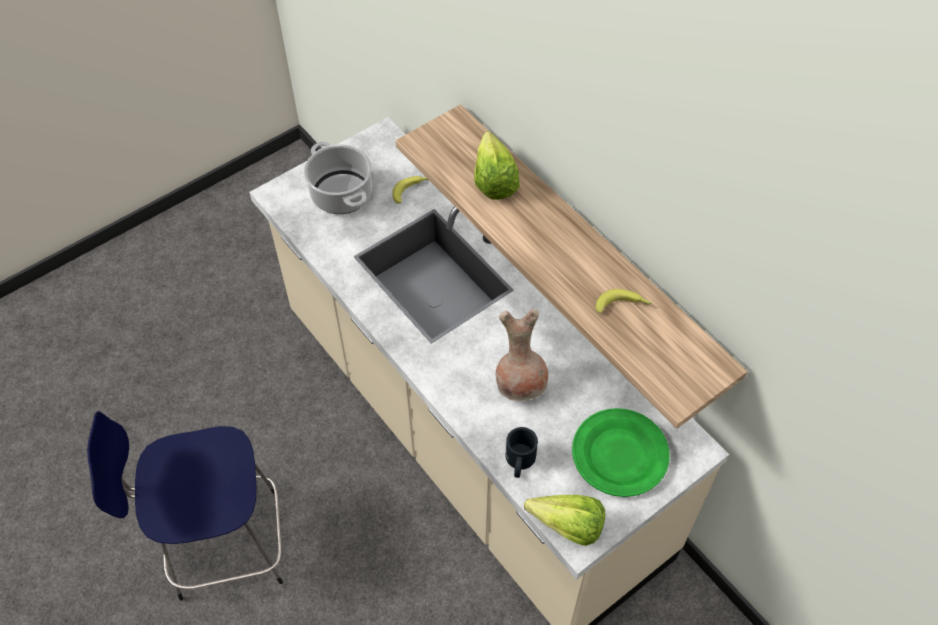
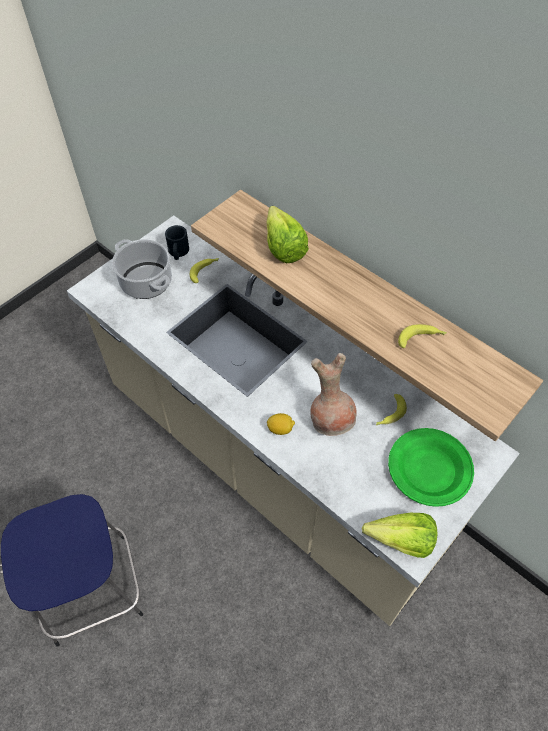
camera: 10 degrees left, 0 degrees up
(461, 385) = (280, 429): none -> lemon
(519, 462) = (346, 489): black mug -> black mug (178, 253)
(589, 387) = (389, 414): none -> banana

